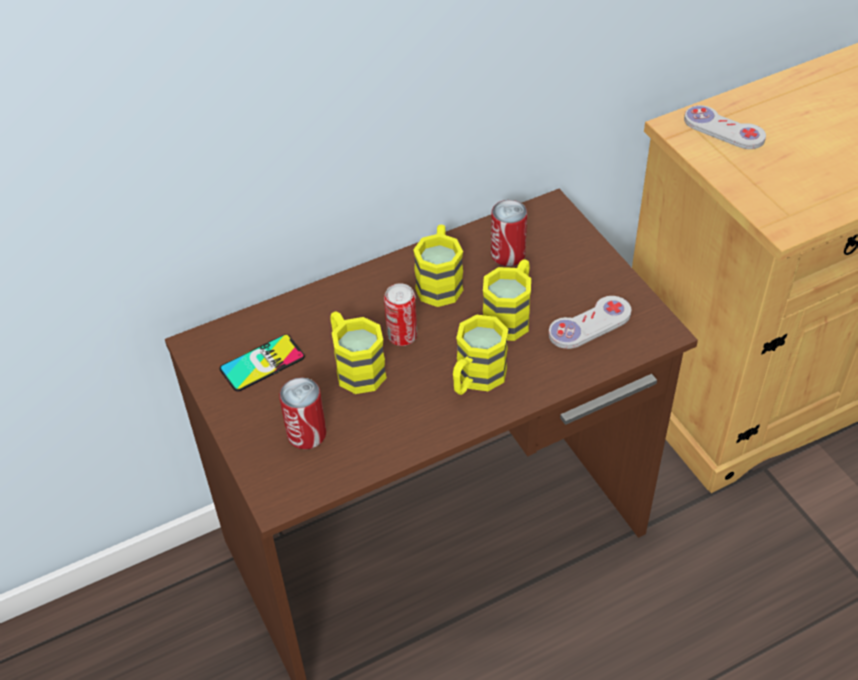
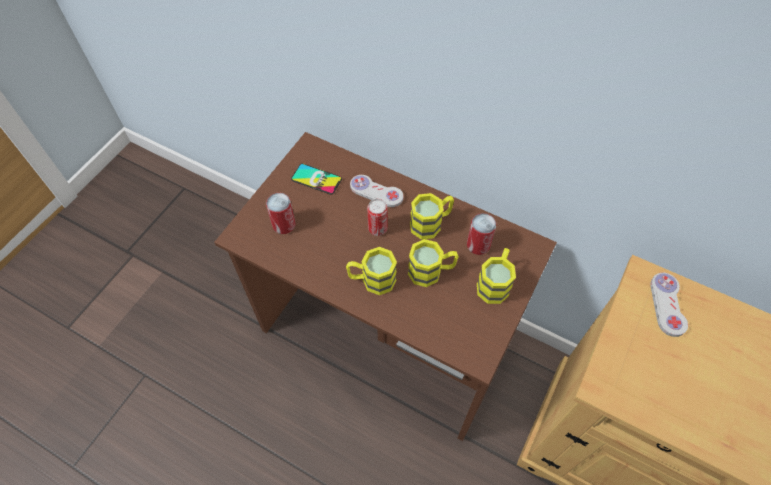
camera: 55 degrees right, 10 degrees up
(355, 367) = (341, 219): yellow mug -> yellow mug (495, 283)
(590, 324) = (455, 316): white game controller -> white game controller (376, 192)

